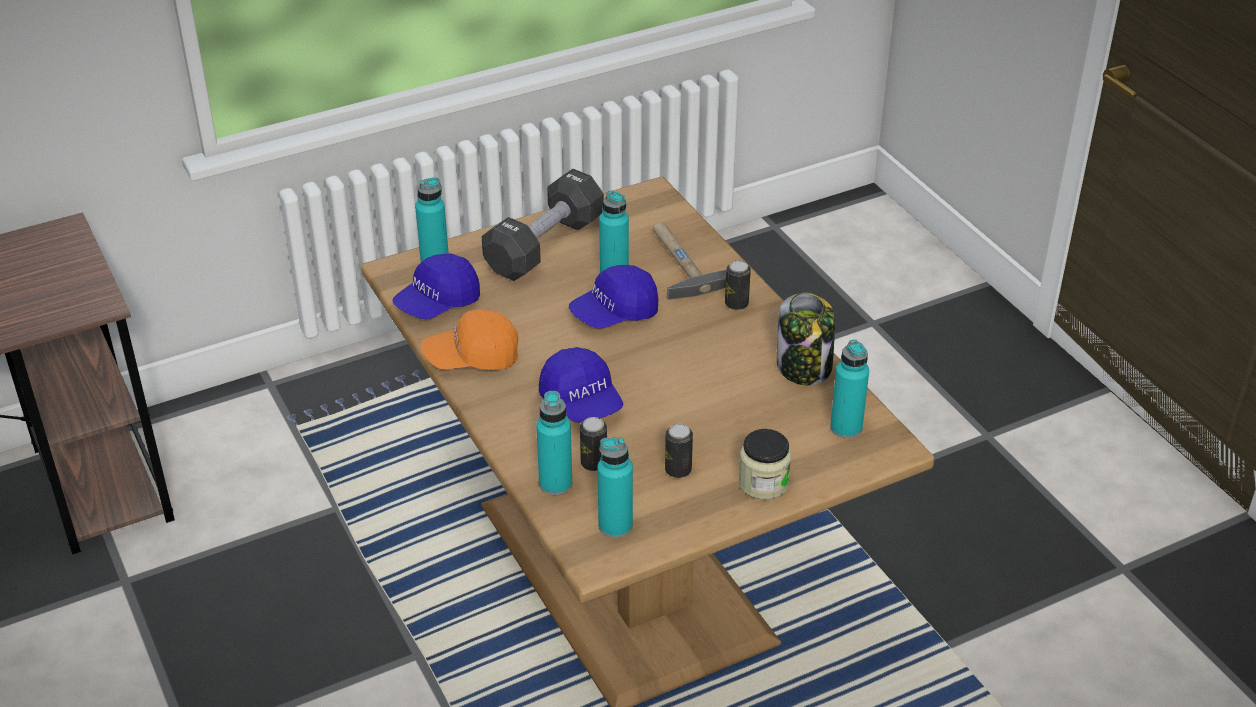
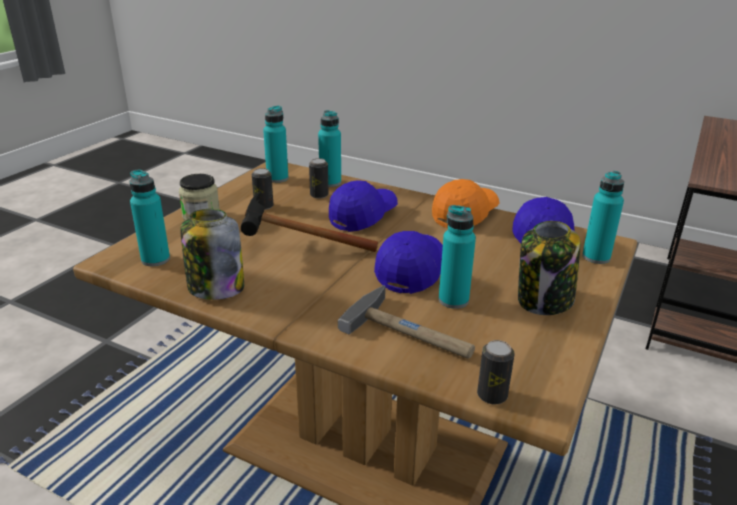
camera: 145 degrees right, 10 degrees down
(544, 245) = (544, 301): black dumbbell -> jar
(582, 402) = (363, 216): blue cap -> blue cap turned 105 degrees clockwise
(698, 385) = (293, 249): none -> hammer
(736, 304) = (318, 316): can -> can (492, 395)

